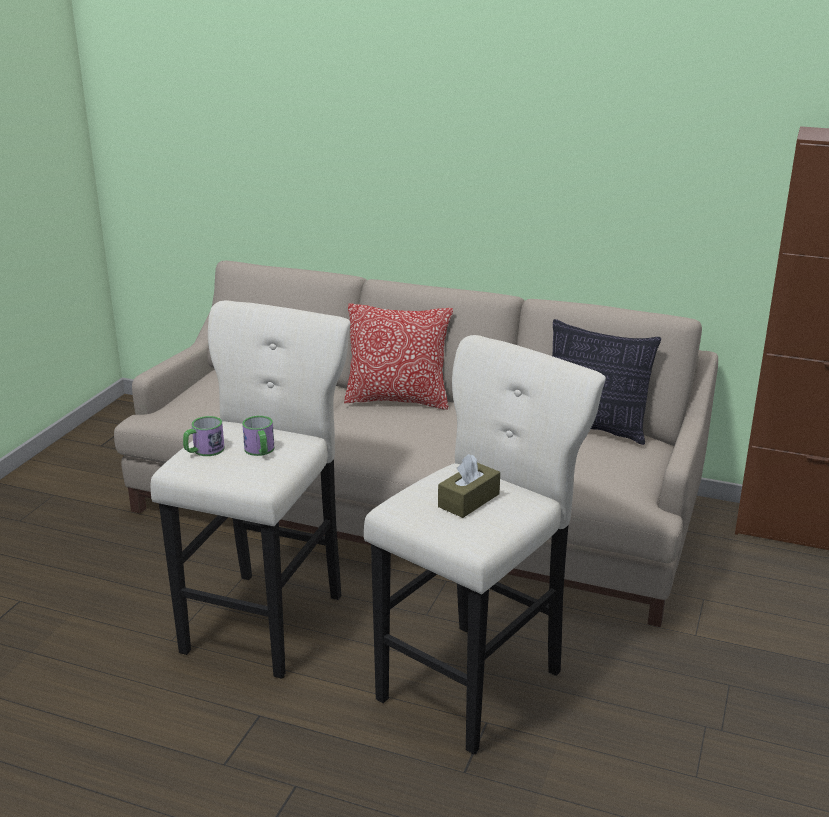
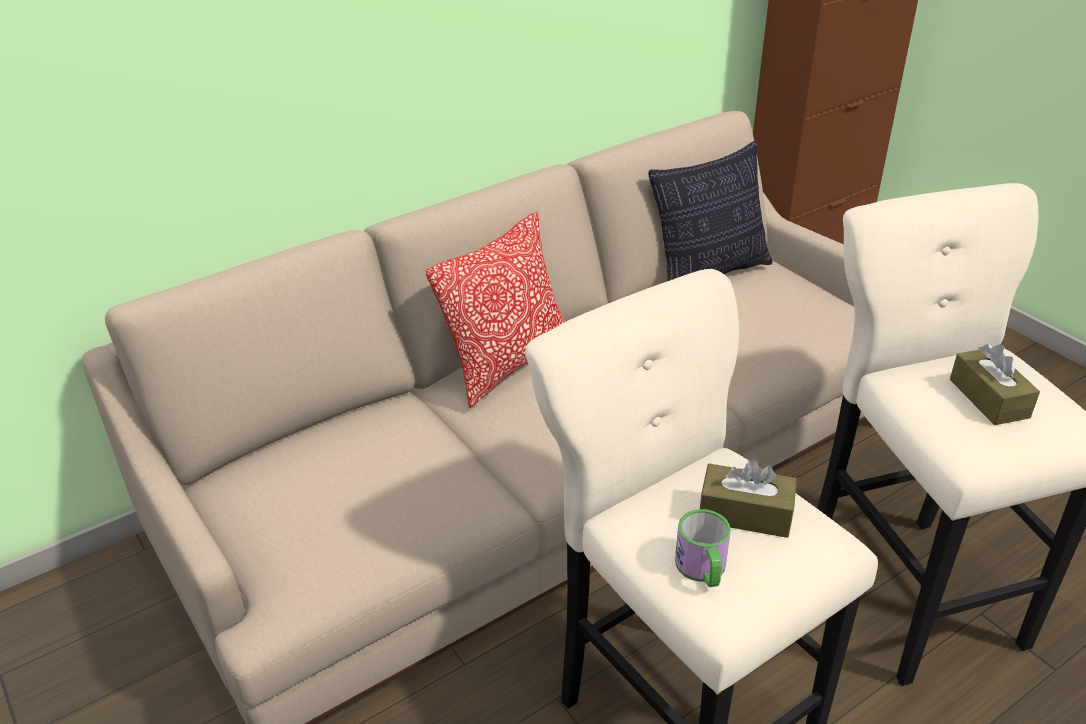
camera: 55 degrees left, 10 degrees up
(260, 451) = (745, 514): mug -> brown tissue box

